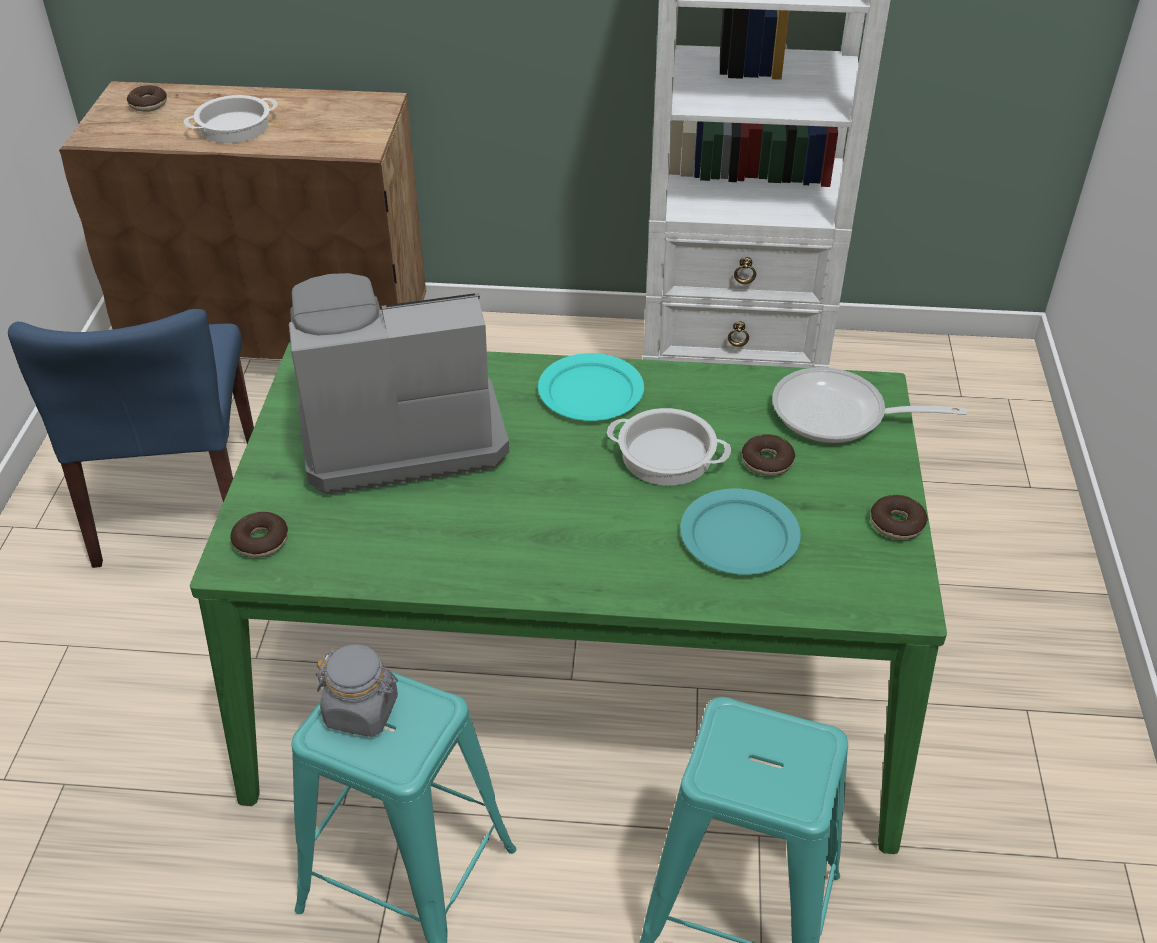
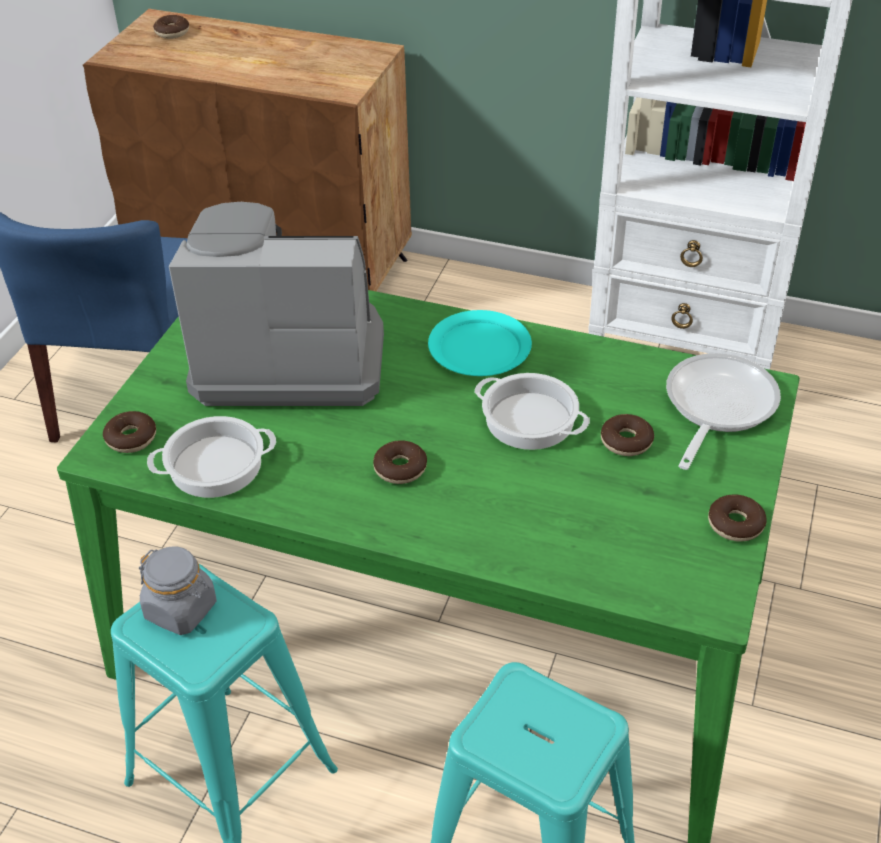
camera: 15 degrees right, 0 degrees up
(234, 126) = (239, 60): cooking pot -> cooking pot (216, 464)
(556, 525) = (400, 468): none -> donut
(739, 535) = (572, 508): turquoise plate -> none
(839, 415) = (716, 407): frying pan -> frying pan turned 90 degrees clockwise

